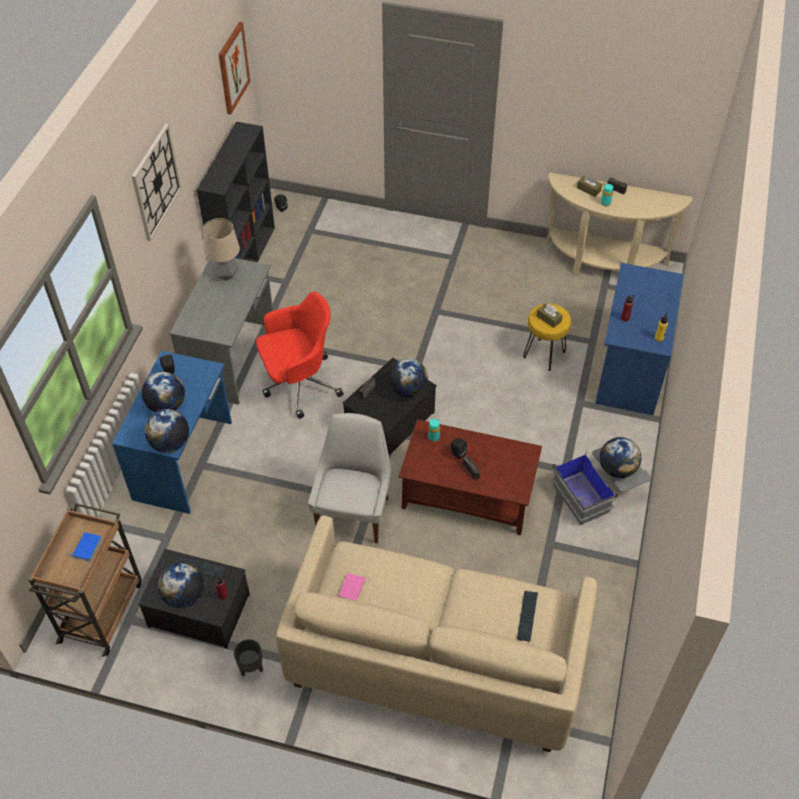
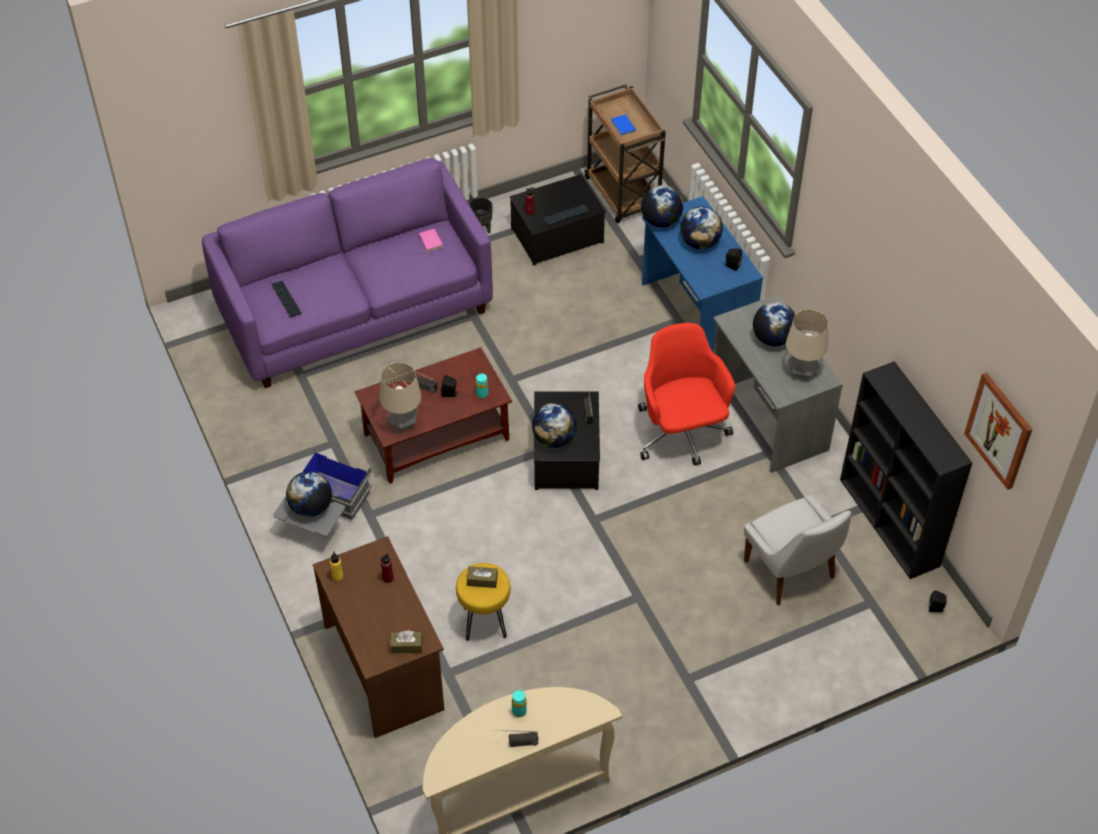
camera: 140 degrees right, 0 degrees up
(156, 182) = (863, 247): wall clock -> none
(184, 596) = (555, 195): globe -> globe (772, 338)
(298, 384) = (681, 433): red office chair -> red office chair turned 135 degrees clockwise
(354, 512) = (517, 364): white chair -> white chair (791, 572)
(435, 660) = (355, 310): beige sofa -> purple sofa
(512, 454) = (402, 423): none -> table lamp
(588, 189) = (554, 719): brown tissue box -> brown tissue box (406, 646)
(629, 368) = (385, 666): blue desk -> brown desk

